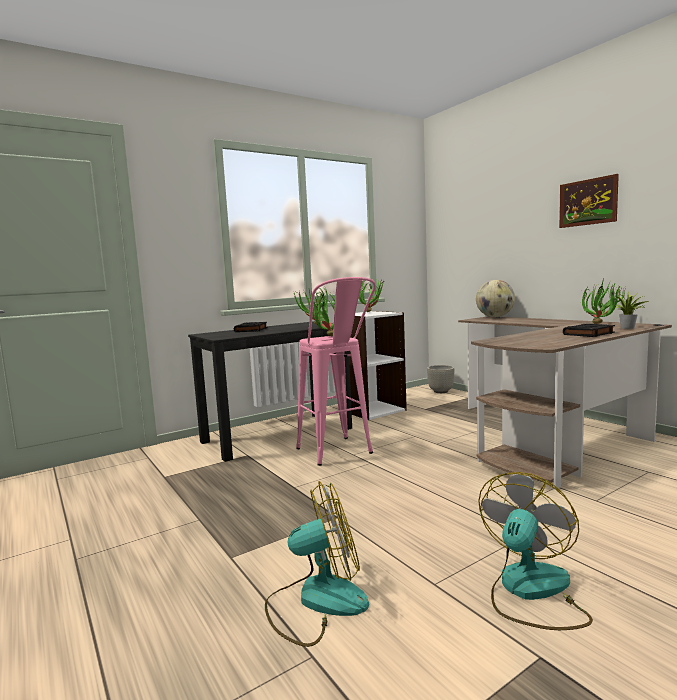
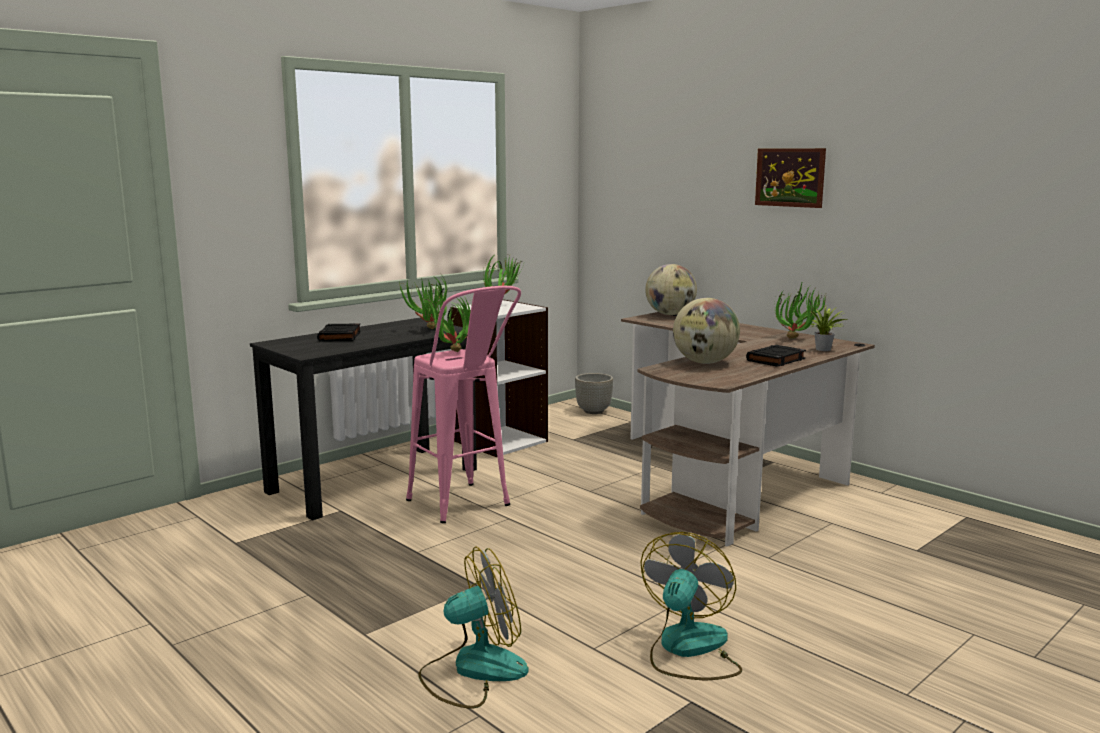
camera: 10 degrees left, 5 degrees up
(527, 337) = (704, 362): none -> globe

